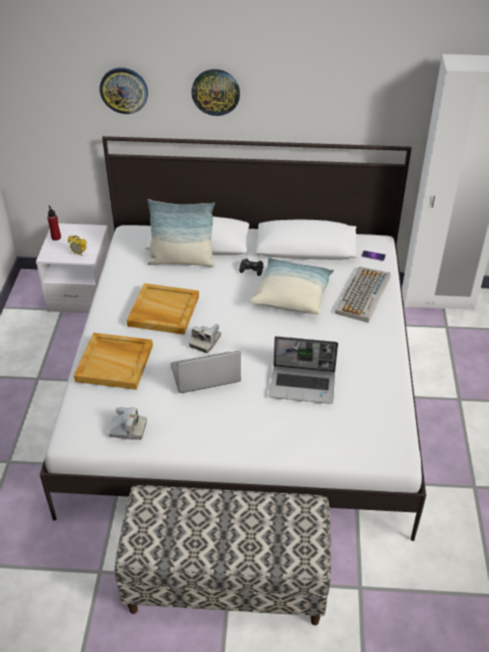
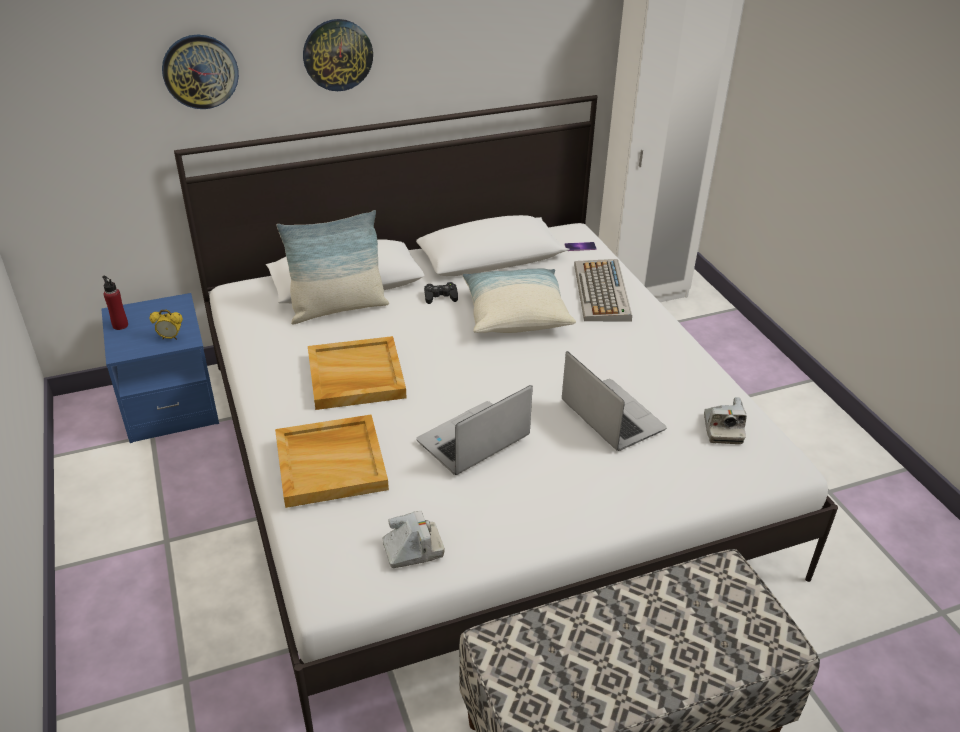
camera: 25 degrees left, 5 degrees down
(81, 293) = (170, 405): white nightstand -> blue nightstand
(205, 341) = (442, 399): camera -> camera (722, 429)
(303, 385) = (610, 416): laptop -> laptop turned 105 degrees counterclockwise

